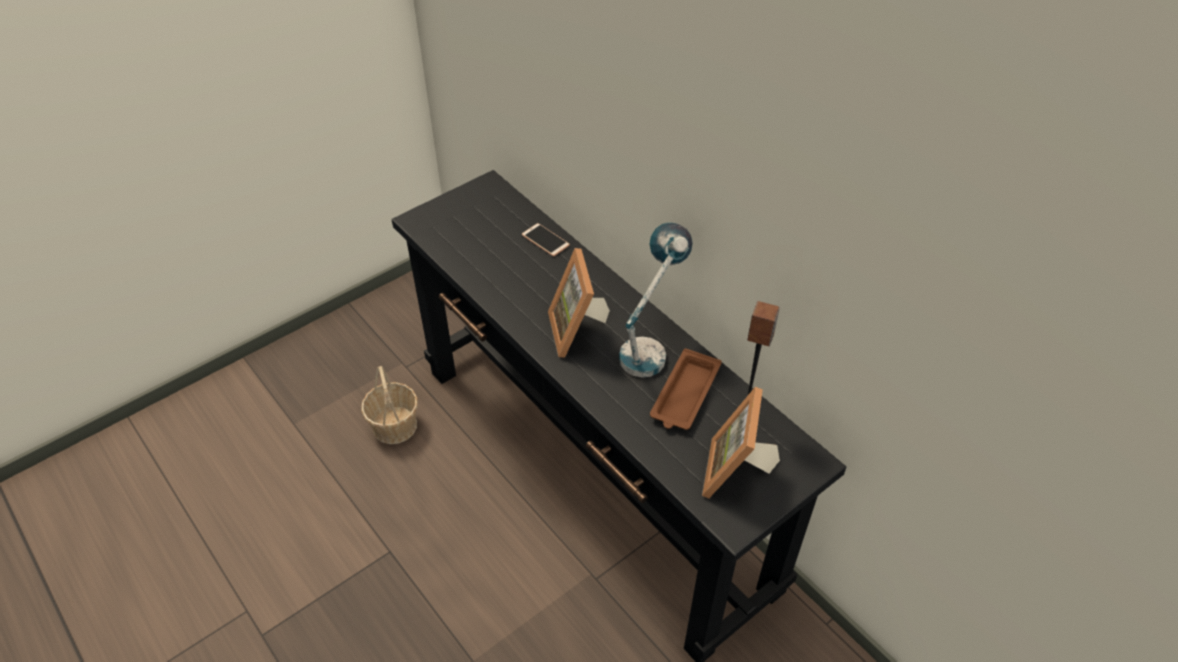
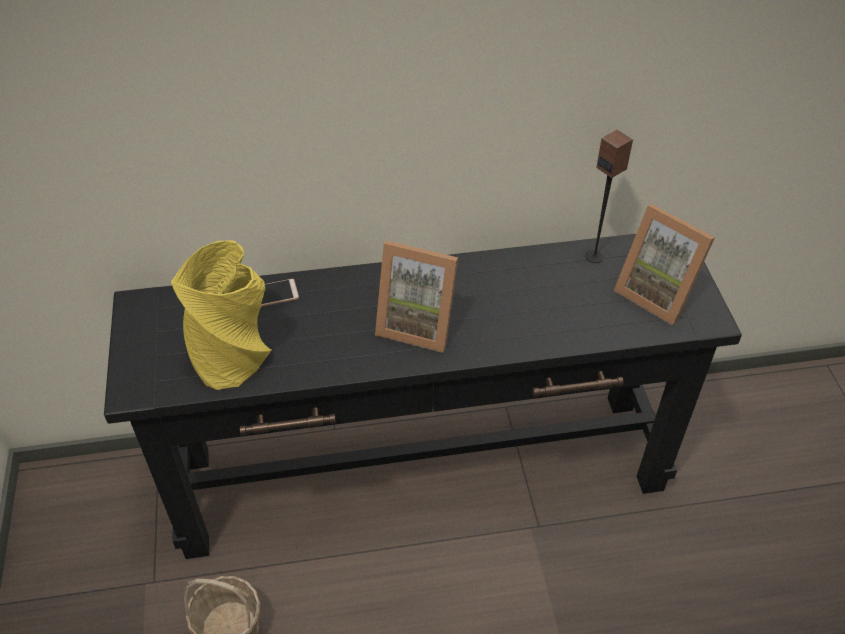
camera: 60 degrees left, 0 degrees up
(477, 250) = (232, 355): none -> yellow vase
(651, 345) = (475, 281): table lamp -> none
(684, 395) = (551, 286): brown tray -> none

